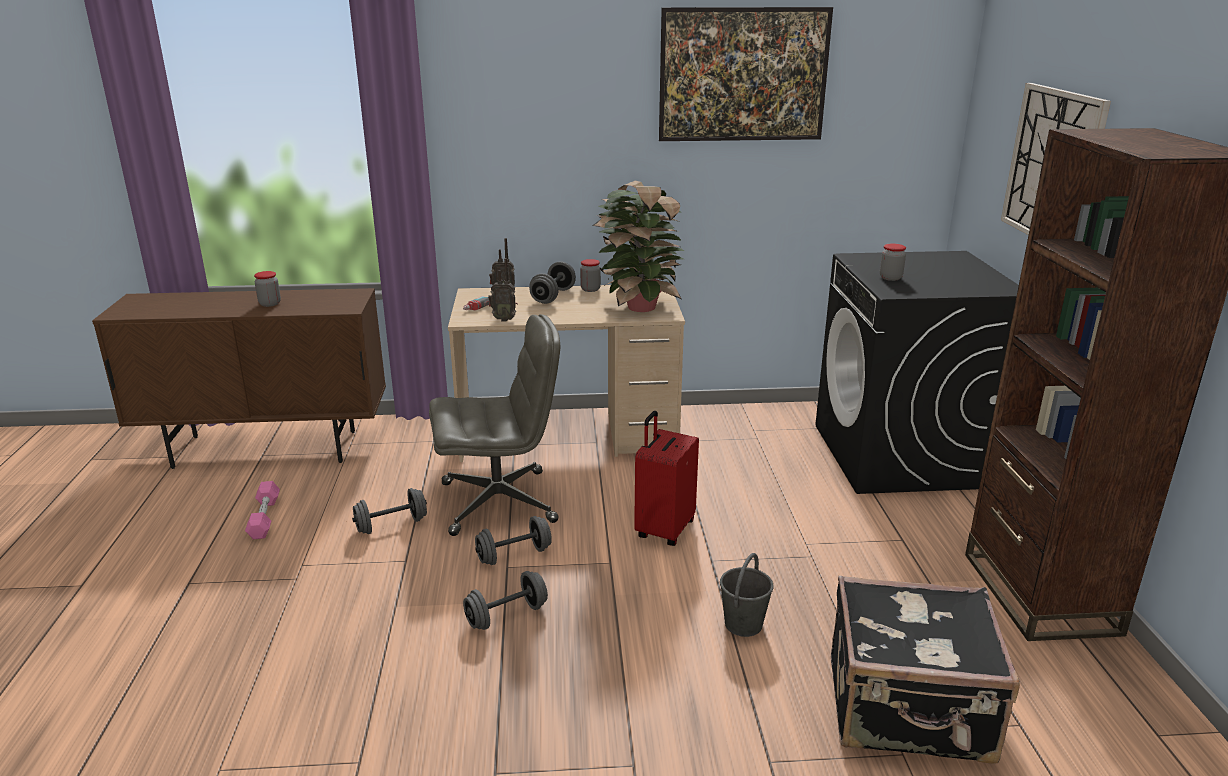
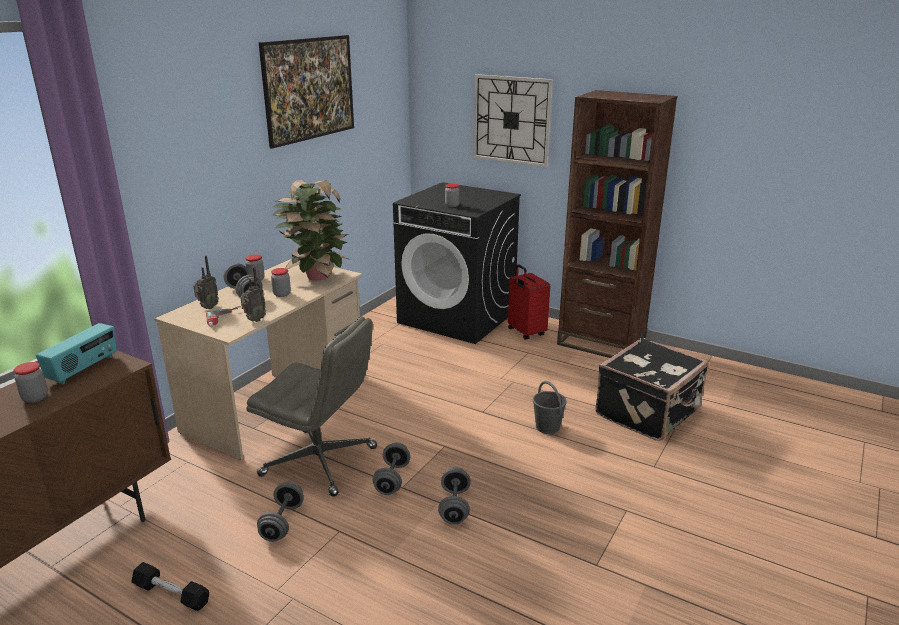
camera: 55 degrees left, 0 degrees up
(264, 518) = (171, 594): pink dumbbell -> black dumbbell
(327, 299) = (84, 369): none -> radio
(500, 502) = (320, 461): grey office chair -> grey office chair turned 90 degrees clockwise
(575, 309) = (282, 294): none -> jar
(663, 530) = (434, 414): red suitcase -> red suitcase (525, 332)

